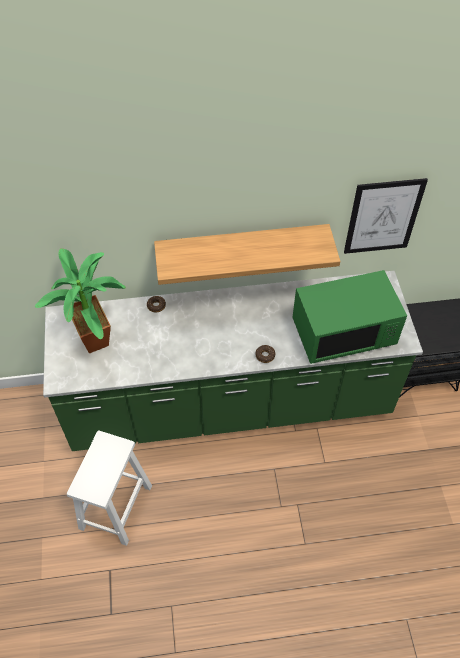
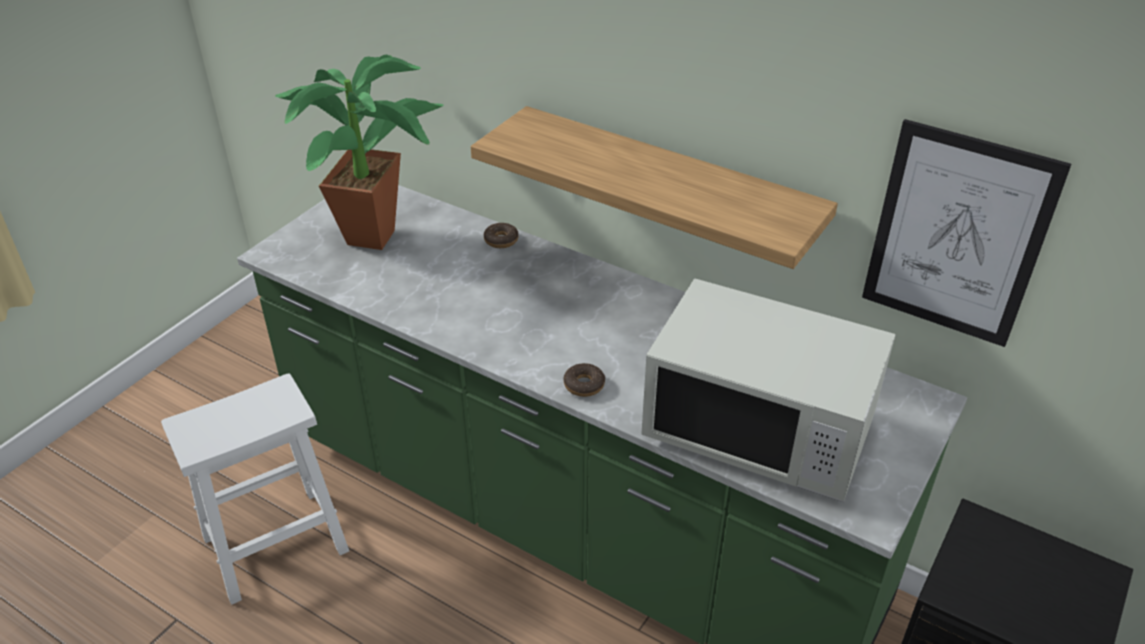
camera: 40 degrees right, 15 degrees down
(343, 333) = (759, 431): green microwave -> white microwave

